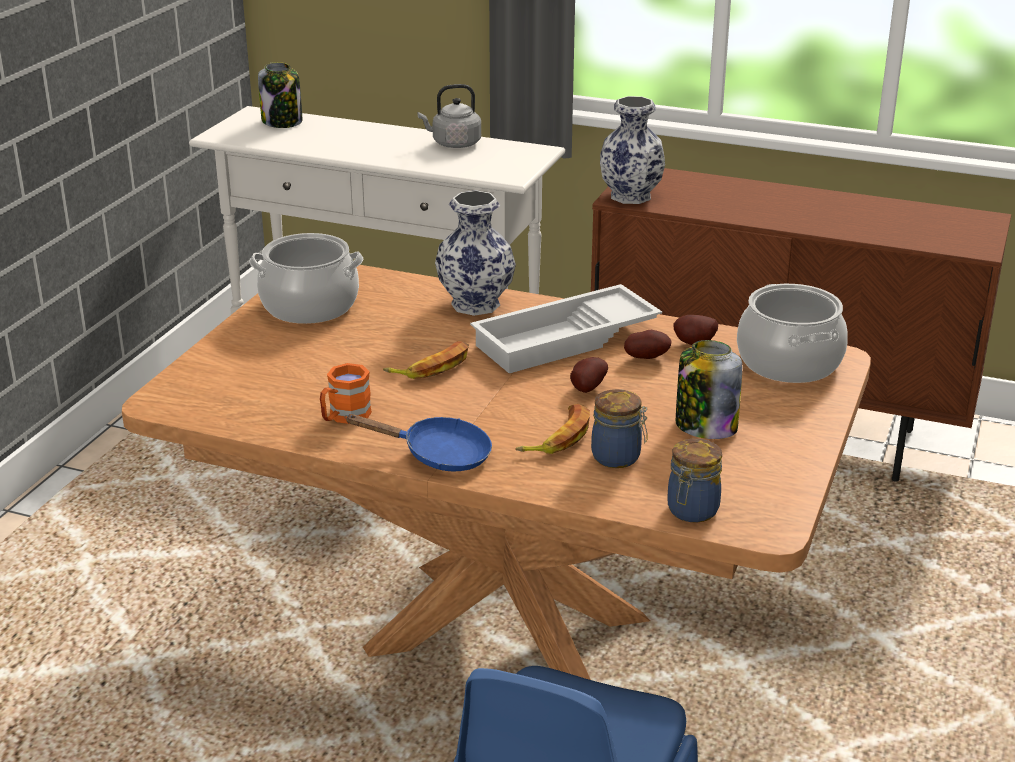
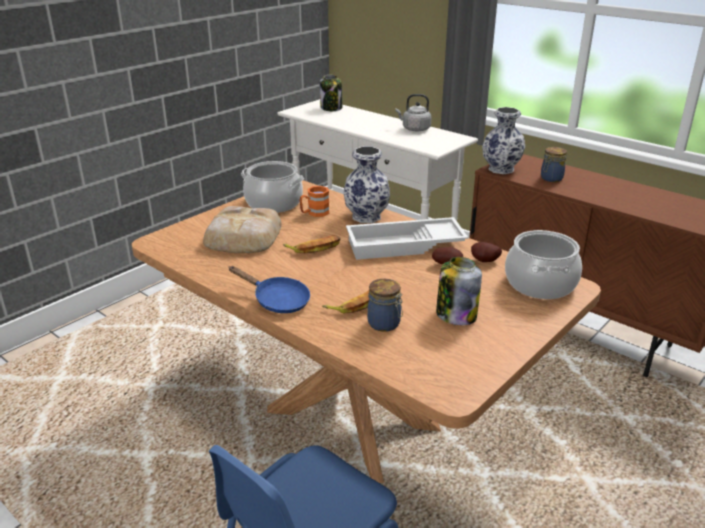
camera: 20 degrees right, 0 degrees up
(303, 369) = (242, 237): none -> bread
(344, 417) = (242, 268): orange mug -> orange mug (314, 213)
(586, 388) = (396, 277): potato -> none
(691, 511) = (408, 370): jar -> jar (550, 179)

